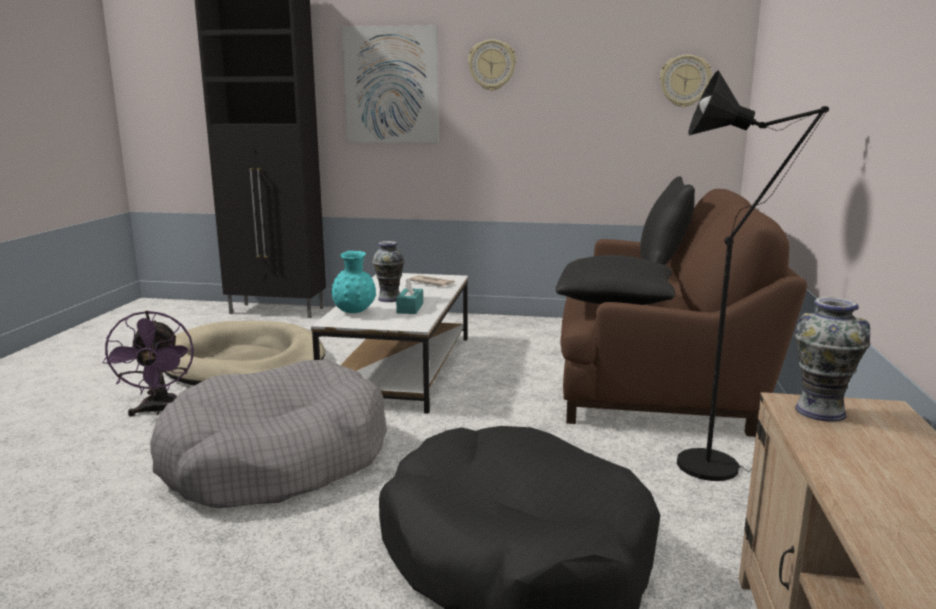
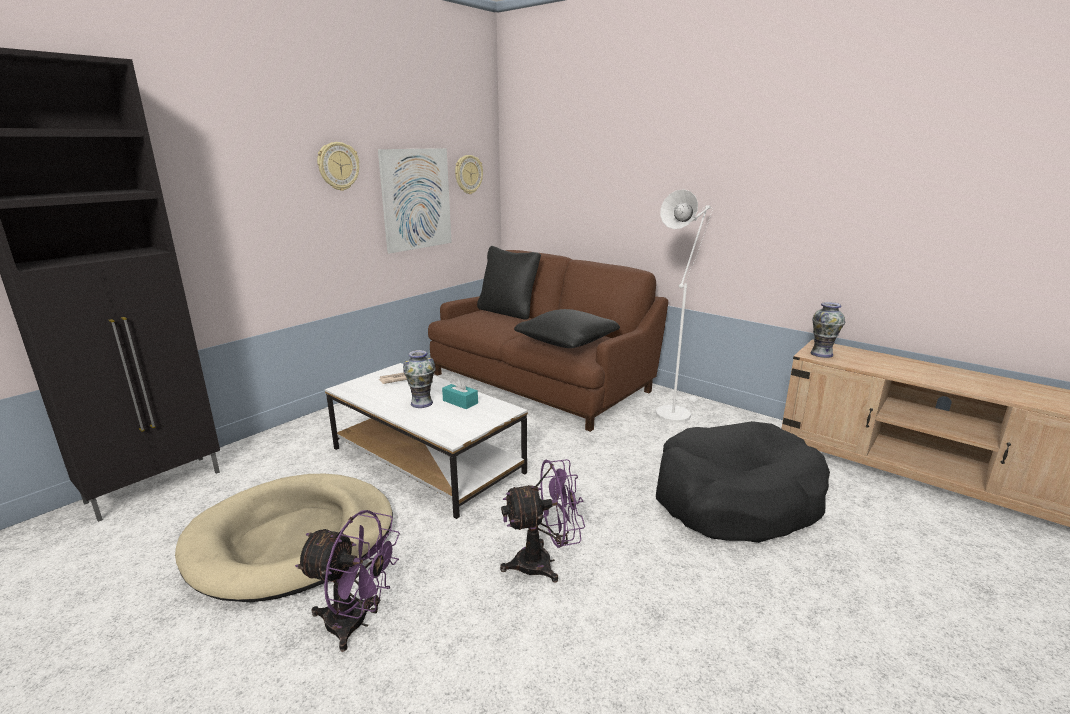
camera: 60 degrees left, 5 degrees up
(275, 459) = (543, 562): grey dog bed -> purple fan
(354, 312) = (439, 424): turquoise vase -> none
(391, 85) = (240, 192): picture -> picture (416, 199)
(719, 465) = (675, 411): black floor lamp -> white floor lamp

